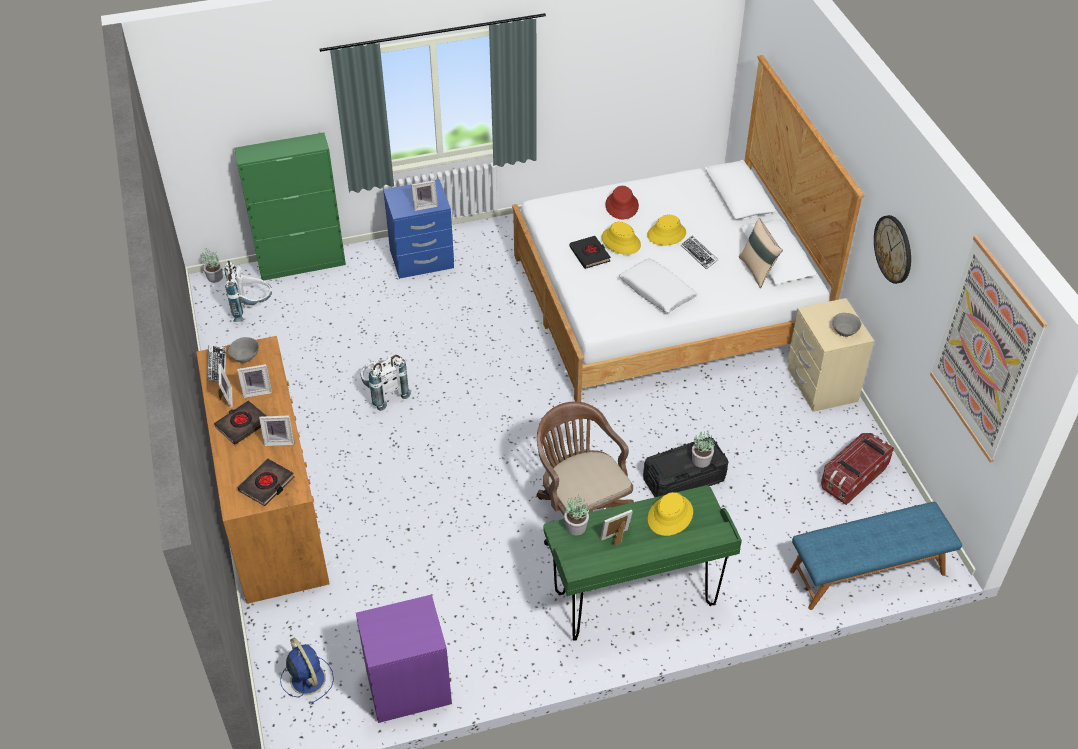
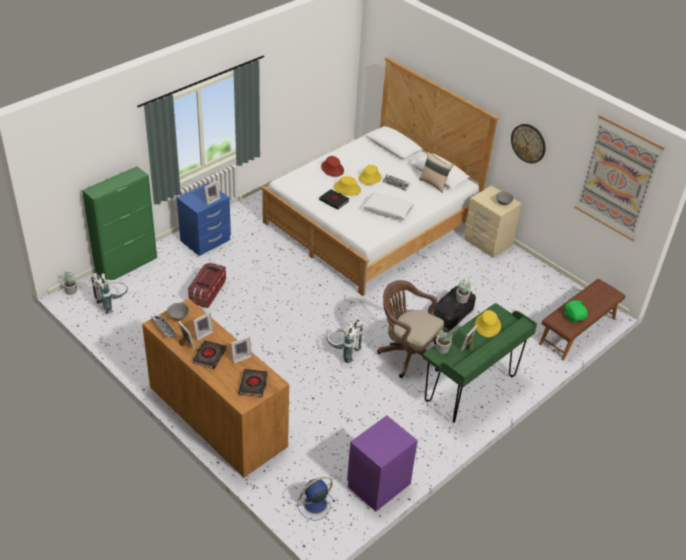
camera: 30 degrees left, 5 degrees down
(307, 678) = (314, 504): blue fan -> blue fan turned 60 degrees counterclockwise
(384, 393) = (240, 326): white backpack -> white backpack (342, 352)
(845, 549) = (574, 317): none -> green plush toy
(853, 478) = (537, 285): storage box -> storage box (207, 292)
(867, 573) = (578, 331): blue bench -> brown bench

